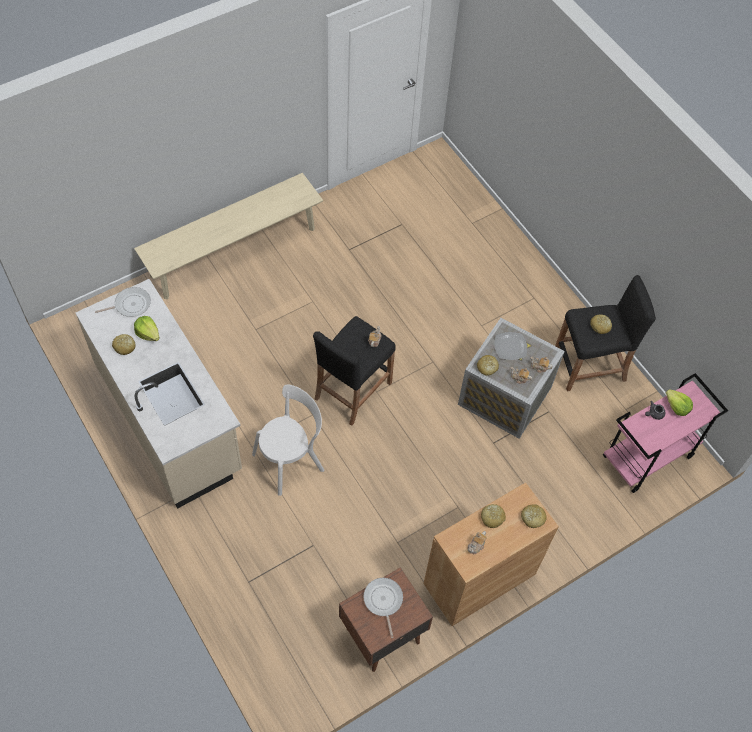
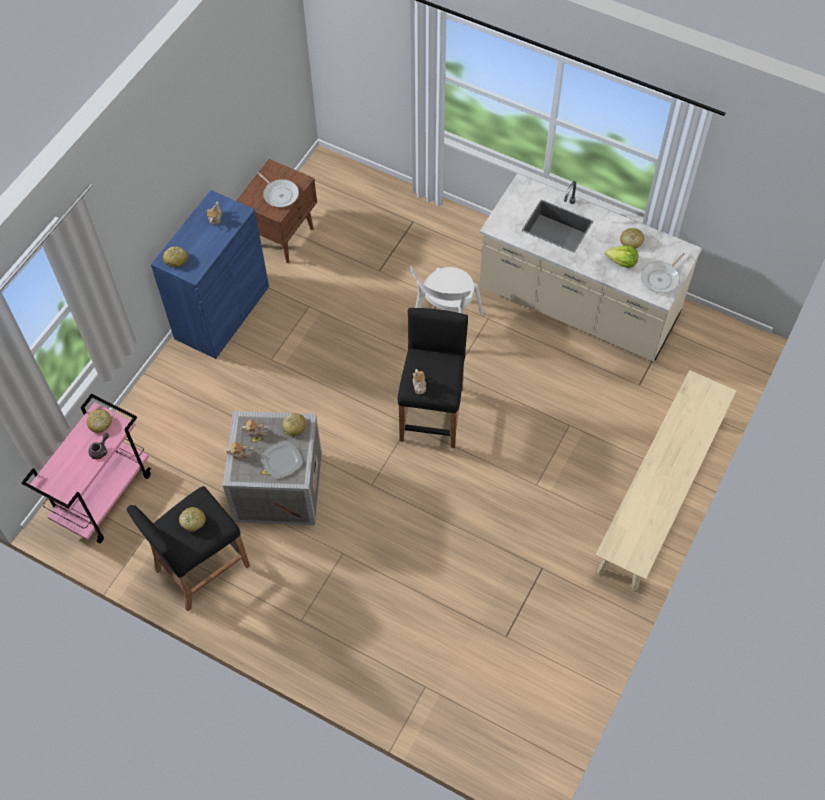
camera: 155 degrees right, 0 degrees up
(479, 579) = (222, 312): brown cabinet -> blue cabinet
(492, 517) = (211, 244): bread -> bread (100, 423)
(676, 407) = (78, 469): lettuce -> none

